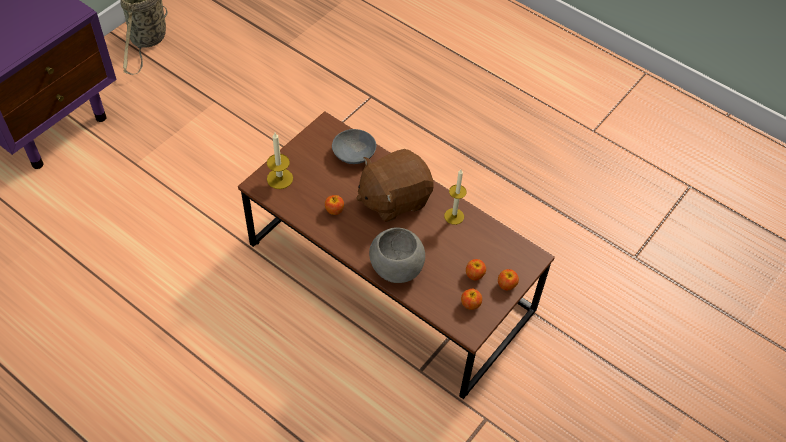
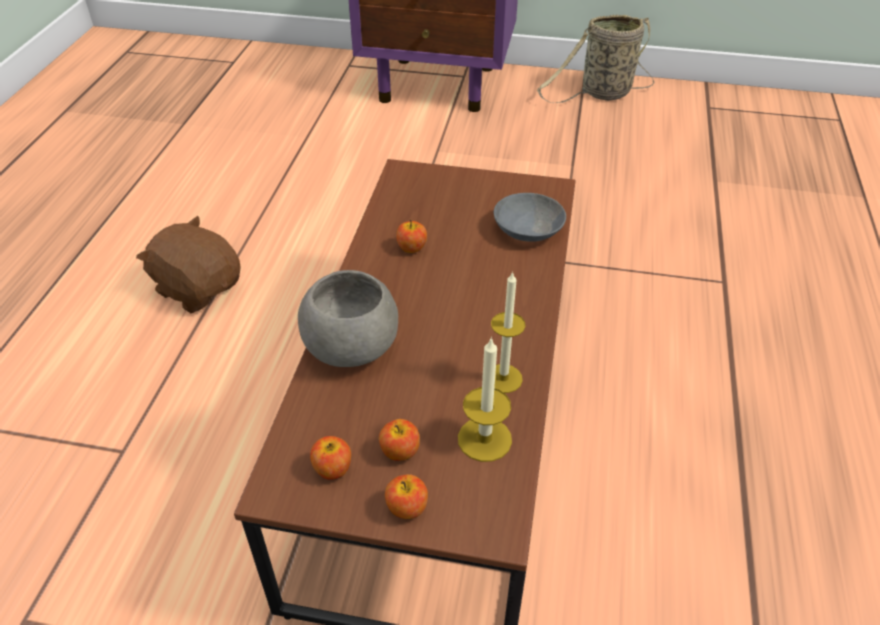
camera: 65 degrees right, 10 degrees down
(280, 178) = (426, 184): candle -> candle (484, 439)
(394, 198) = (481, 297): brown plush toy -> brown plush toy (199, 288)

